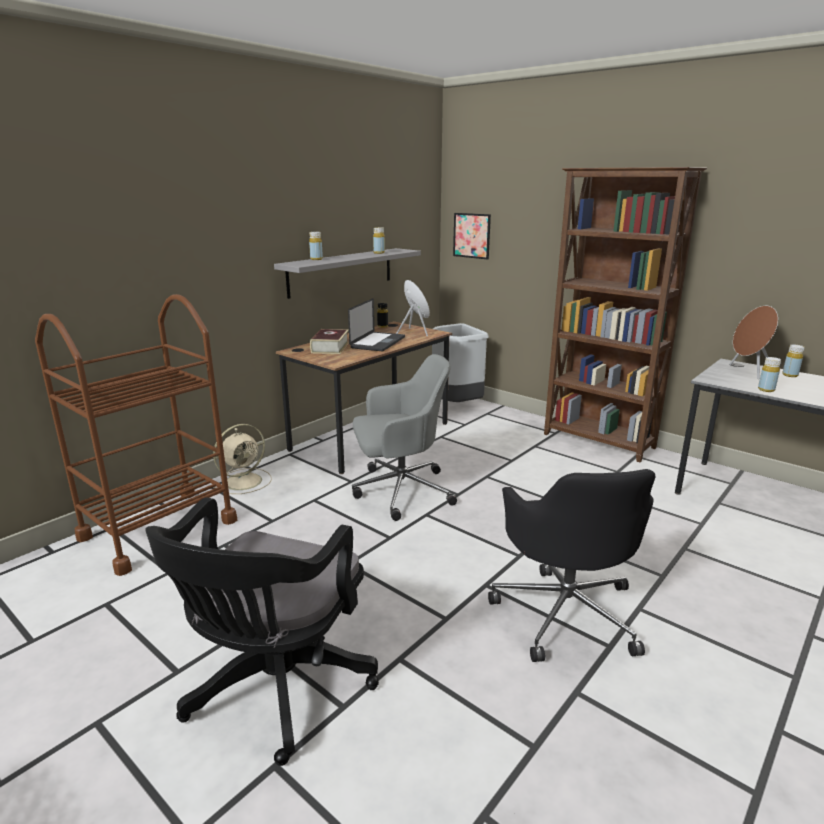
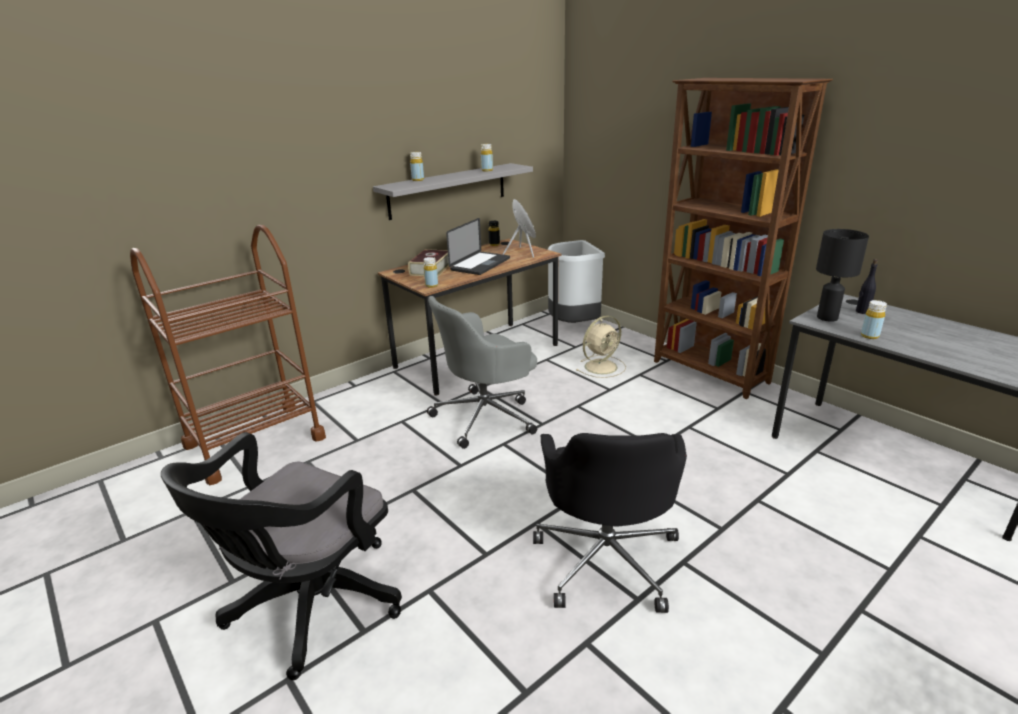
camera: 10 degrees right, 5 degrees up
(245, 481) = (344, 397): beige fan -> beige fan (602, 366)
(400, 491) = (486, 417): grey office chair -> grey office chair turned 150 degrees clockwise
(471, 235) = (593, 148): picture -> none
(721, 377) = (826, 317): none -> black table lamp
(748, 371) = (862, 311): brown speaker -> black bottle
(790, 375) = (909, 318): yellow bottle -> yellow bottle (431, 285)

